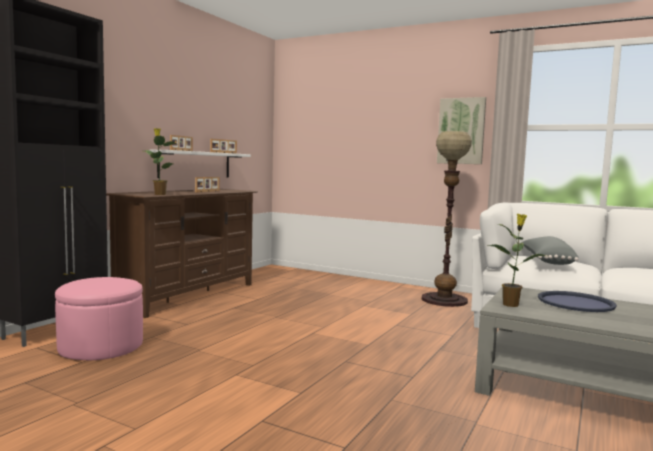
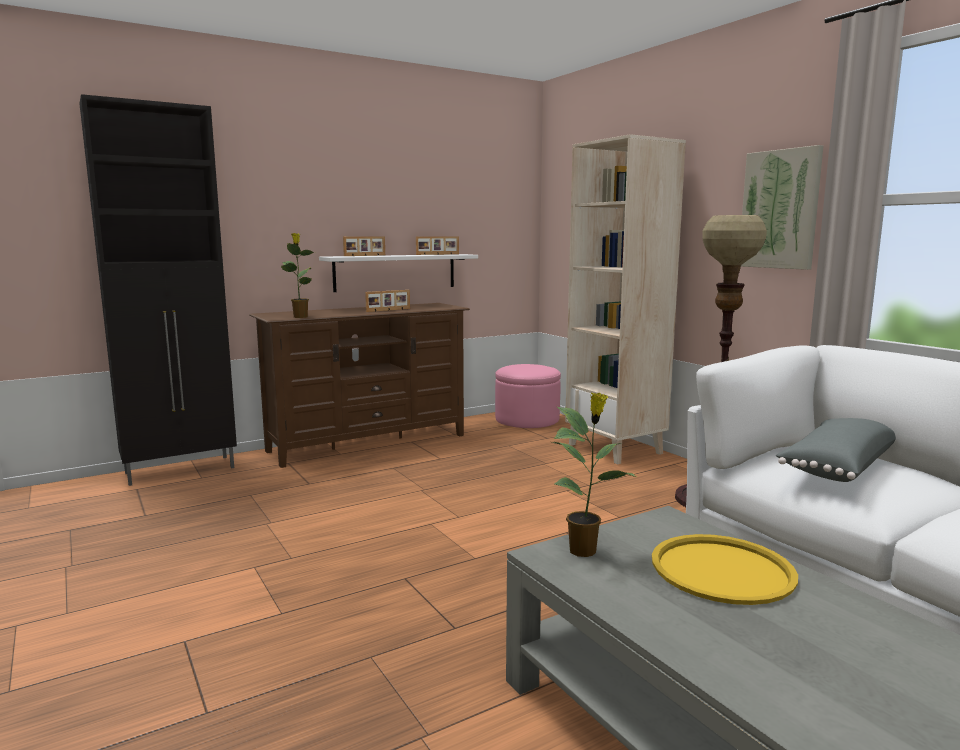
camera: 30 degrees right, 5 degrees up
(101, 346) = (189, 498): pink ottoman -> pink ottoman (527, 419)
(357, 282) = (615, 449): none -> beige bookcase
(575, 302) = (722, 570): blue tray -> yellow tray

